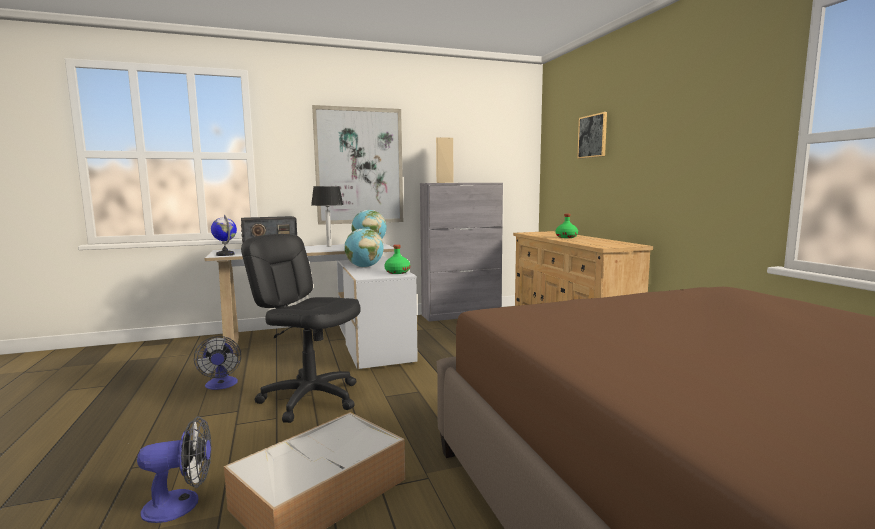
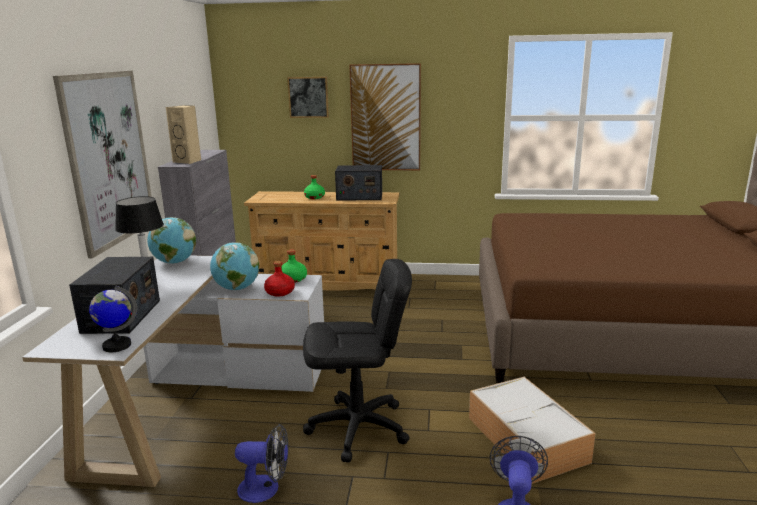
camera: 65 degrees left, 10 degrees up
(310, 398) = (358, 428): black office chair -> black office chair turned 150 degrees counterclockwise
(365, 273) = (279, 292): none -> red bottle
(600, 242) = (359, 196): none -> radio
(651, 152) = (385, 118): none -> picture

